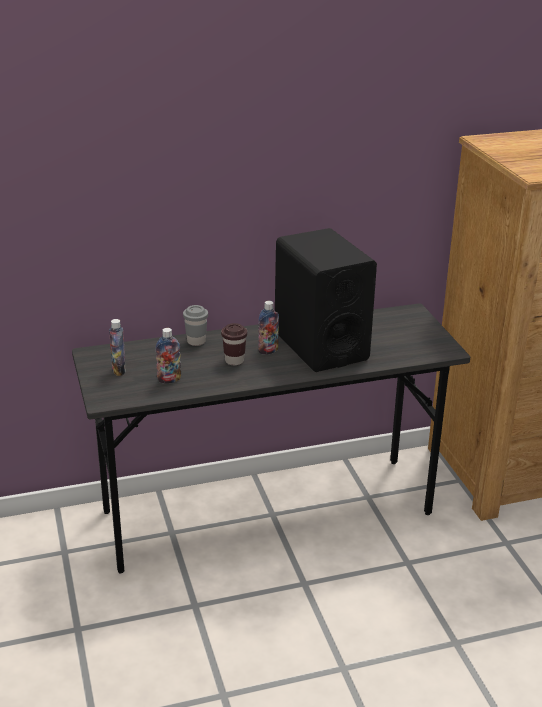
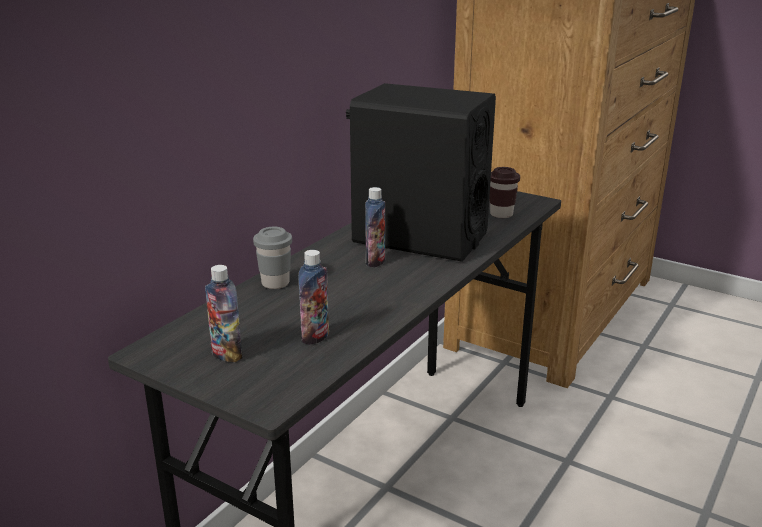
camera: 40 degrees left, 5 degrees down
(234, 361) = (357, 285): brown cup -> brown cup (501, 214)

